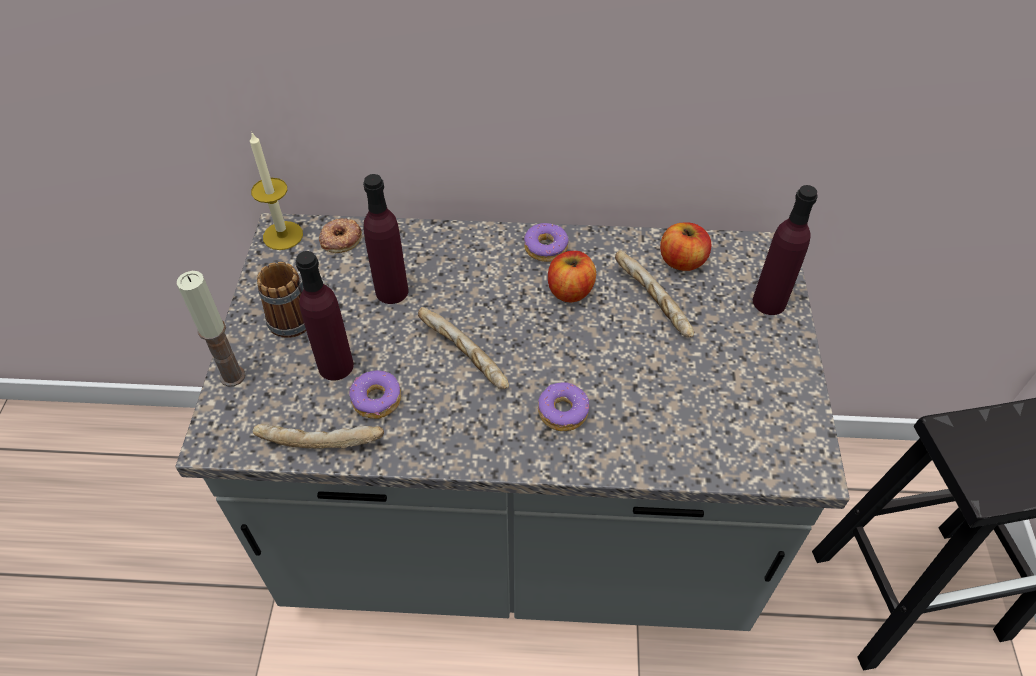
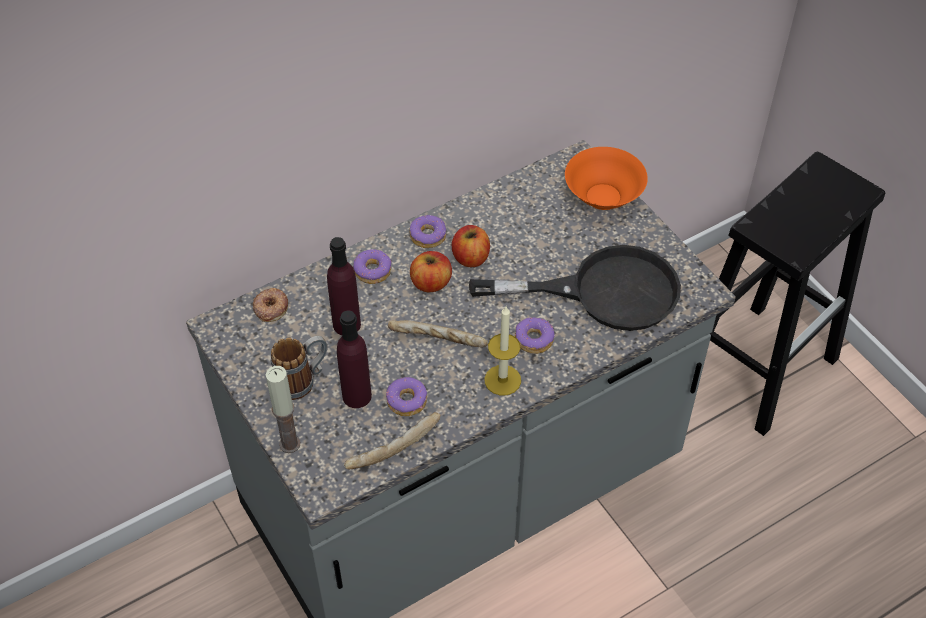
camera: 35 degrees left, 0 degrees up
(283, 235) = (222, 328): candle -> candle (502, 380)
(463, 254) = (373, 271): none -> donut
(651, 302) = (530, 237): bread -> none
(682, 261) = (527, 197): apple -> apple (431, 283)
(686, 404) = (604, 292): none -> black frying pan
(769, 302) = (603, 197): purple bottle -> orange bowl

